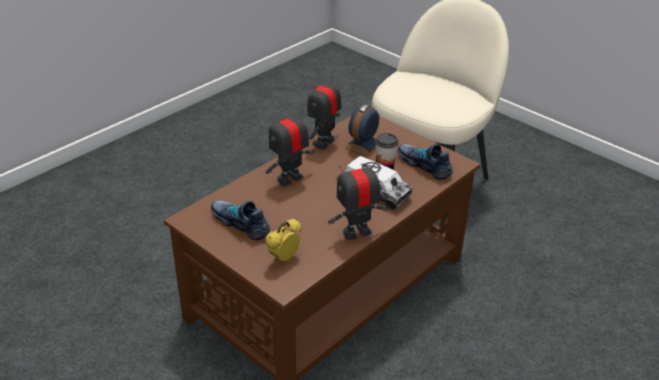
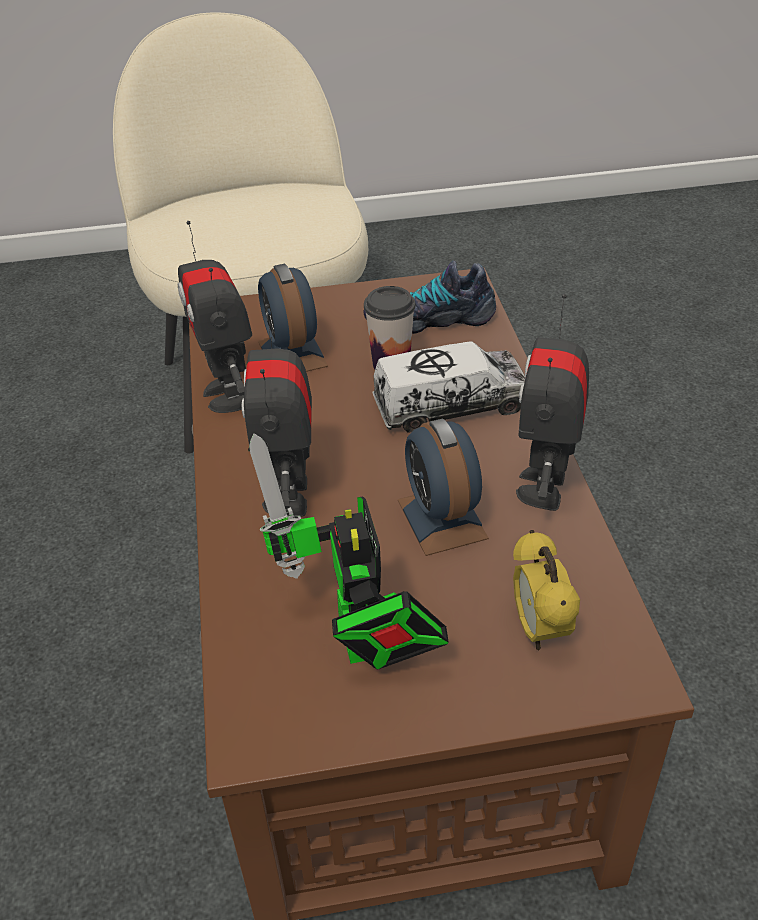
camera: 50 degrees left, 5 degrees up
(241, 223) = (361, 644): shoe -> toy robot
(314, 216) = (442, 519): none -> alarm clock

